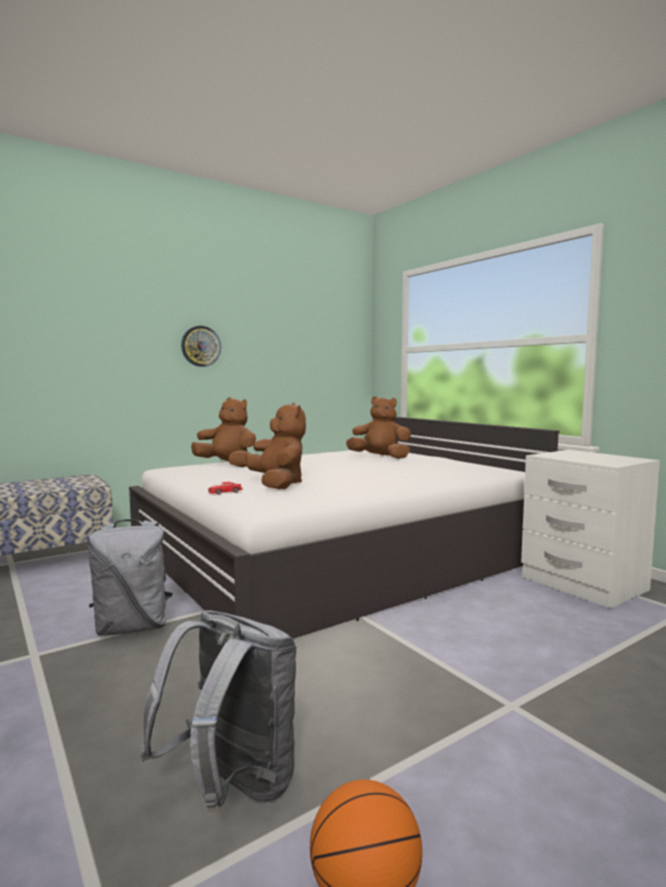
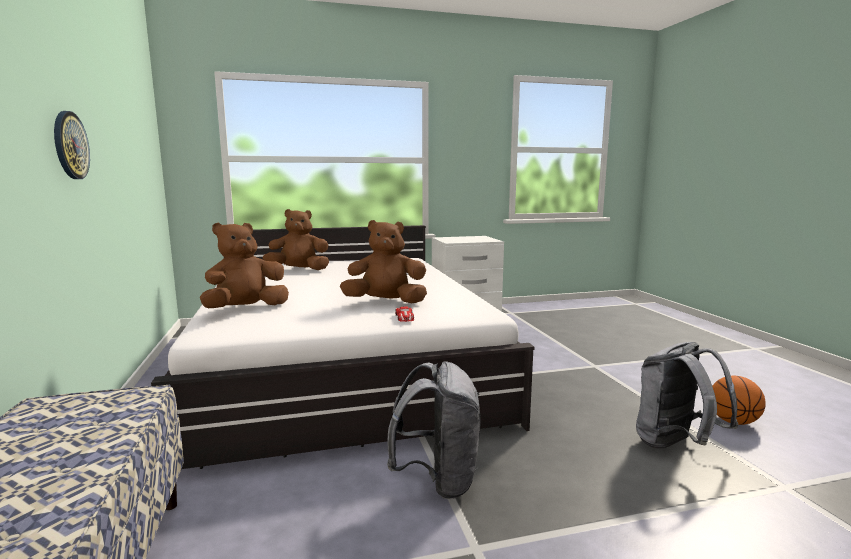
camera: 70 degrees left, 5 degrees up
(380, 457) = (299, 270): brown plush toy -> brown plush toy turned 45 degrees clockwise

